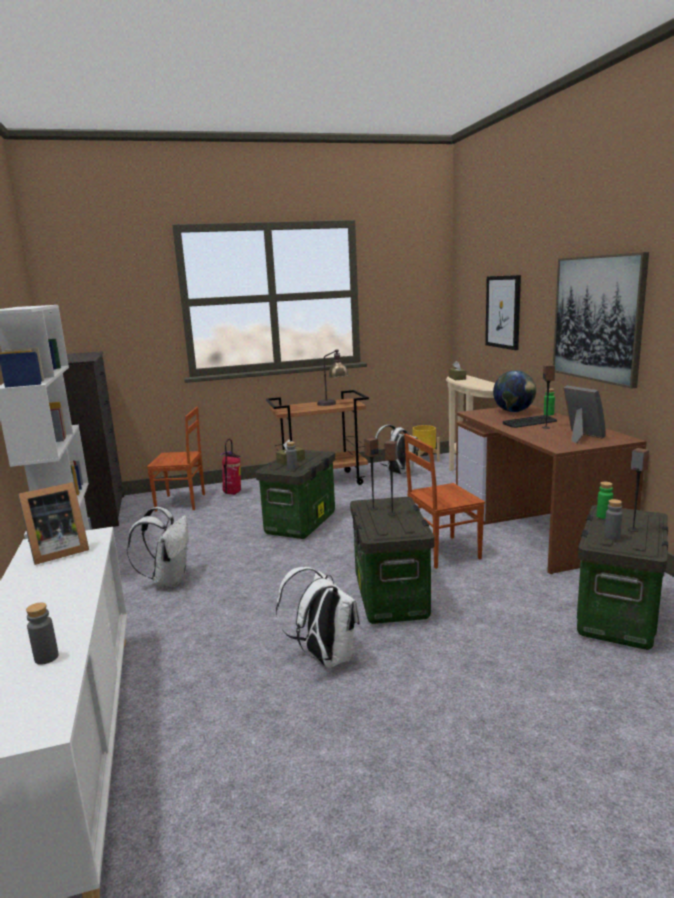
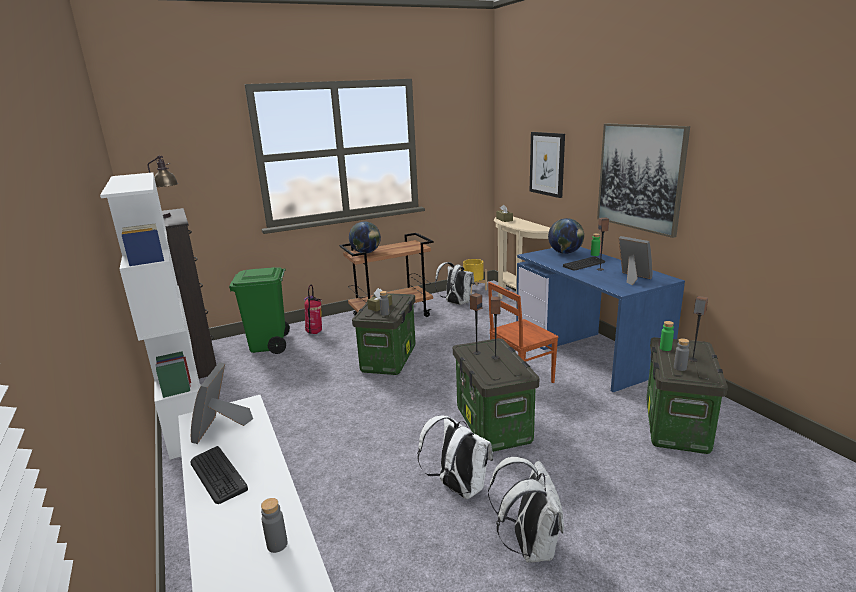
camera: 10 degrees left, 5 degrees up
(27, 592) = (217, 475): none -> keyboard
(56, 552) = (221, 428): picture frame -> picture frame turned 135 degrees clockwise
(168, 580) = (289, 427): white backpack -> white backpack (529, 546)
(181, 503) = (269, 345): brown chair -> green trash can
(293, 408) = (366, 253): none -> globe
(333, 404) = (401, 247): table lamp -> table lamp (166, 217)
(537, 529) = (589, 351): brown desk -> blue desk

